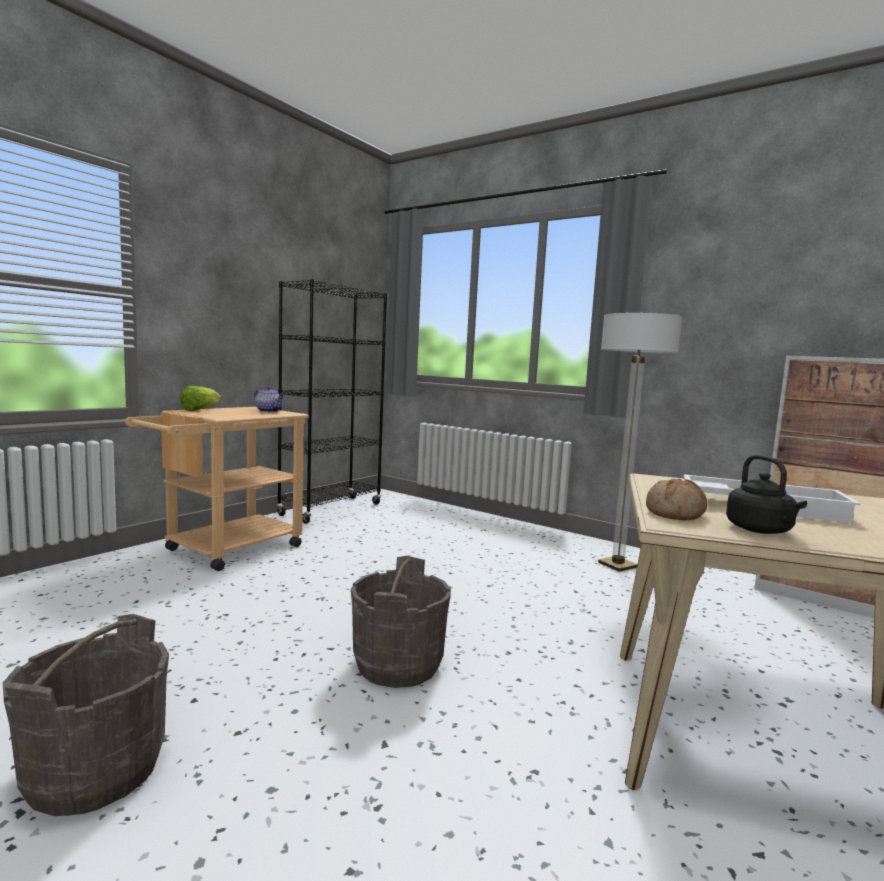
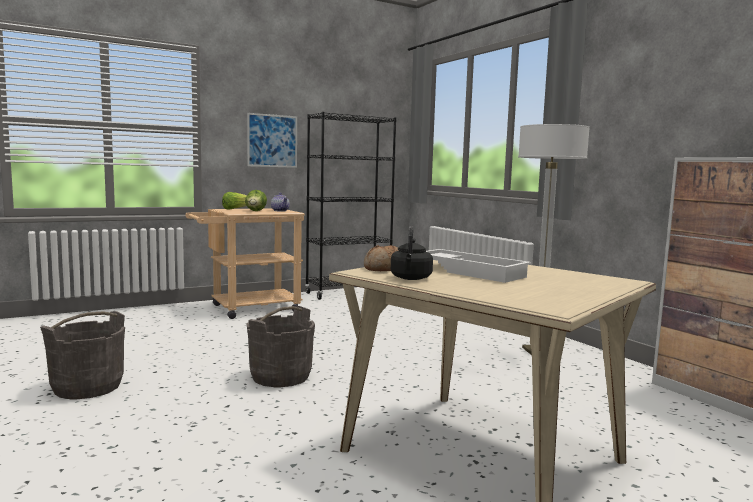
camera: 25 degrees right, 0 degrees up
(234, 314) = (272, 141): none -> picture
(240, 413) = (256, 211): none -> lettuce

